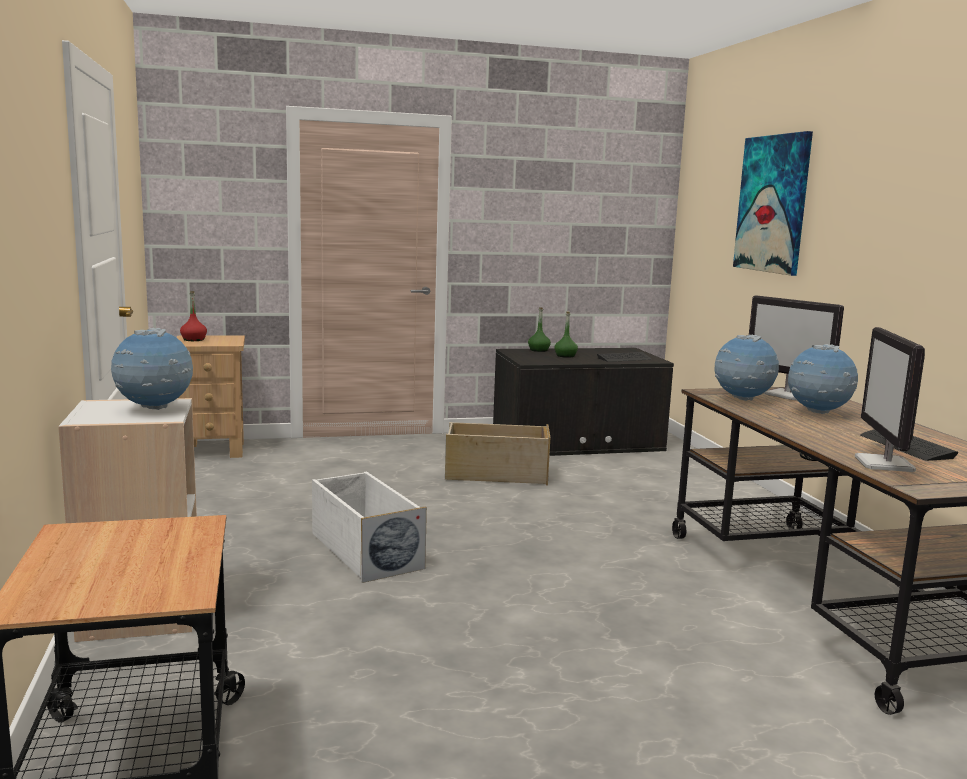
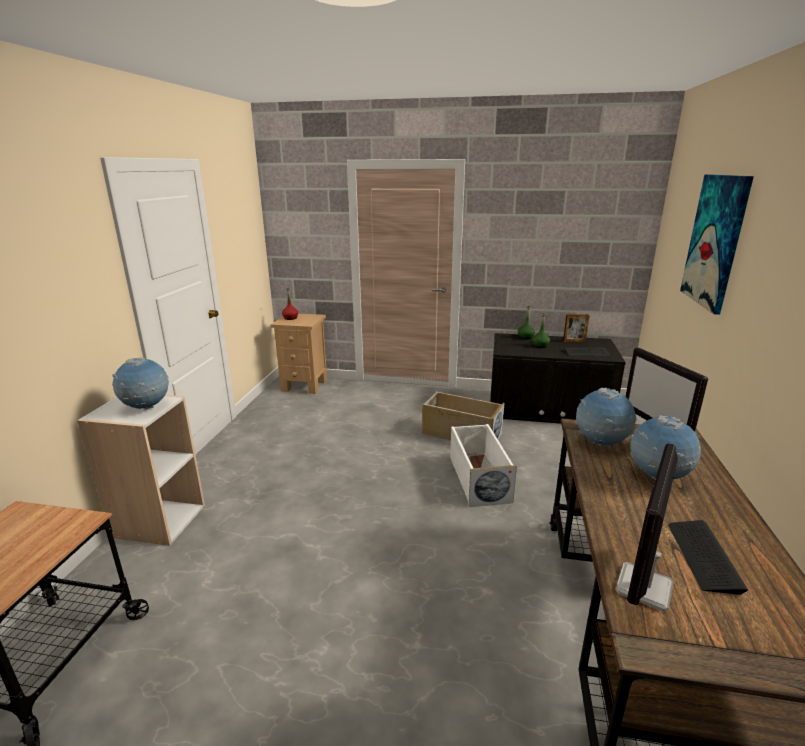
camera: 25 degrees right, 10 degrees up
(364, 550) = (319, 493): white storage box -> white storage box (478, 478)
(599, 351) = (574, 341): none -> picture frame

